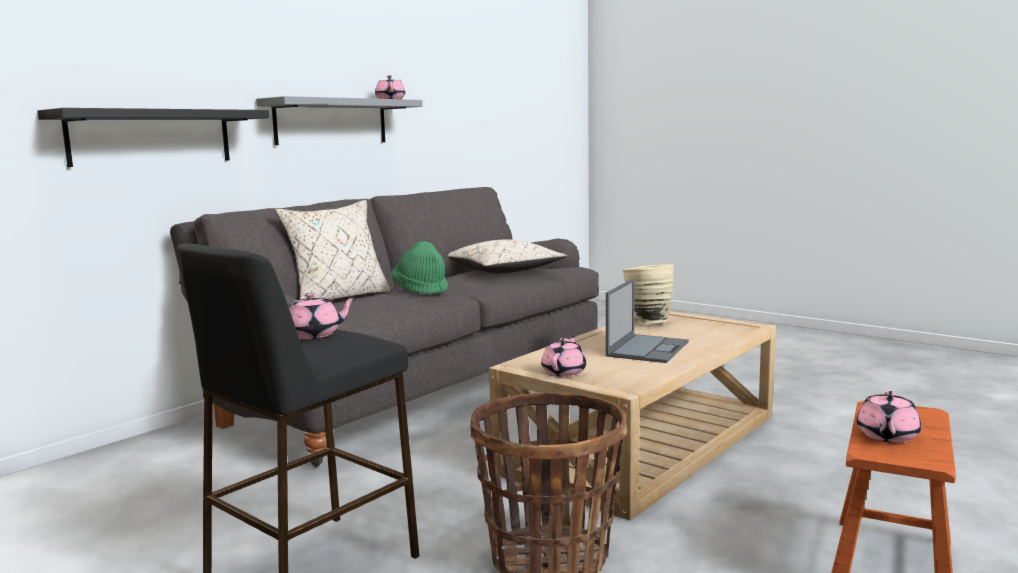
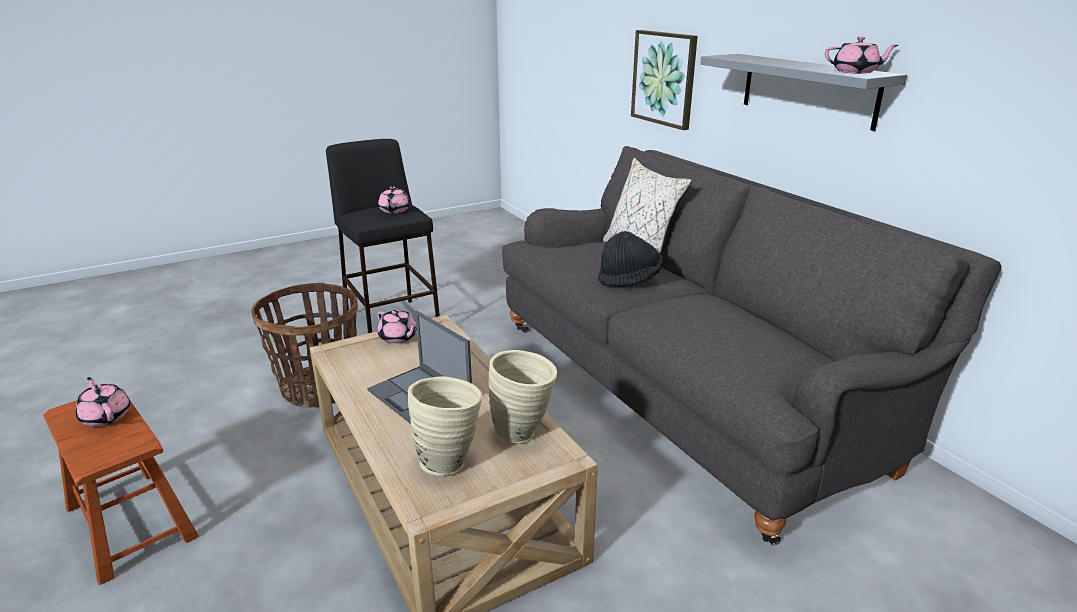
camera: 110 degrees right, 15 degrees up
(151, 137) = (664, 78): black shelf -> picture
(421, 290) = (629, 279): green hat -> black hat
(504, 271) = (731, 336): beige pillow -> none
(705, 330) = (449, 460): none -> beige vase

